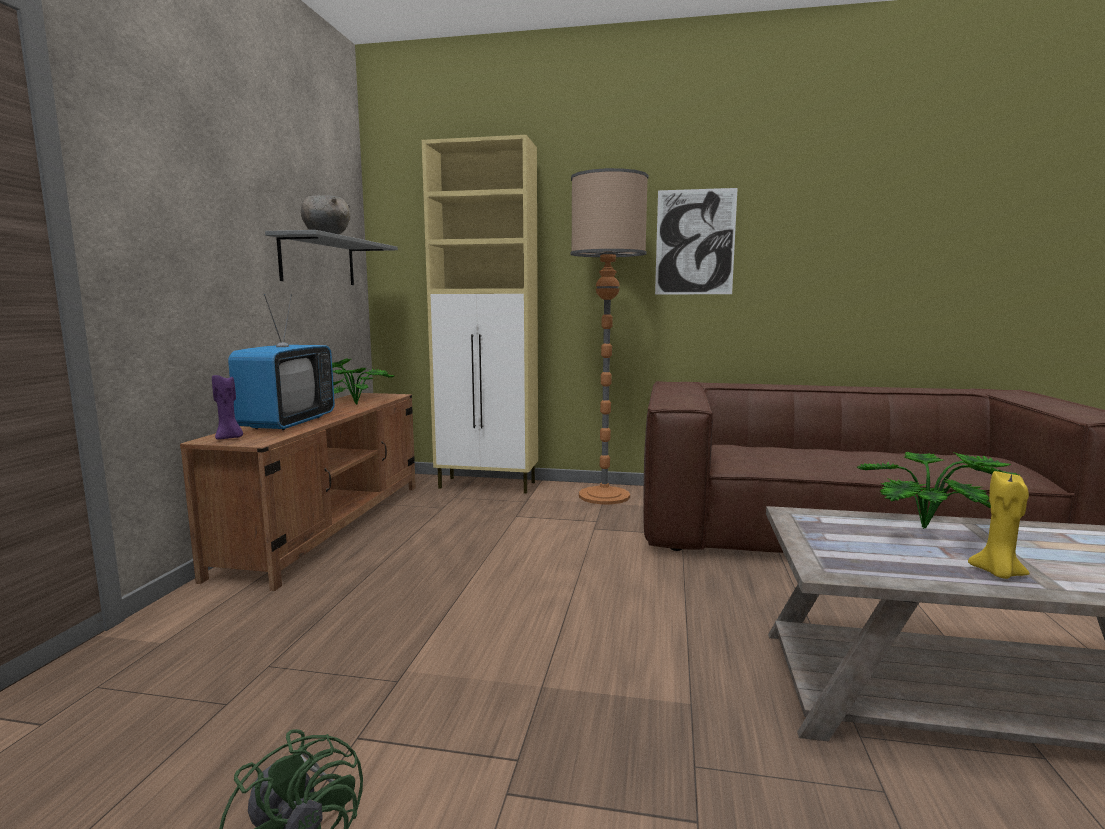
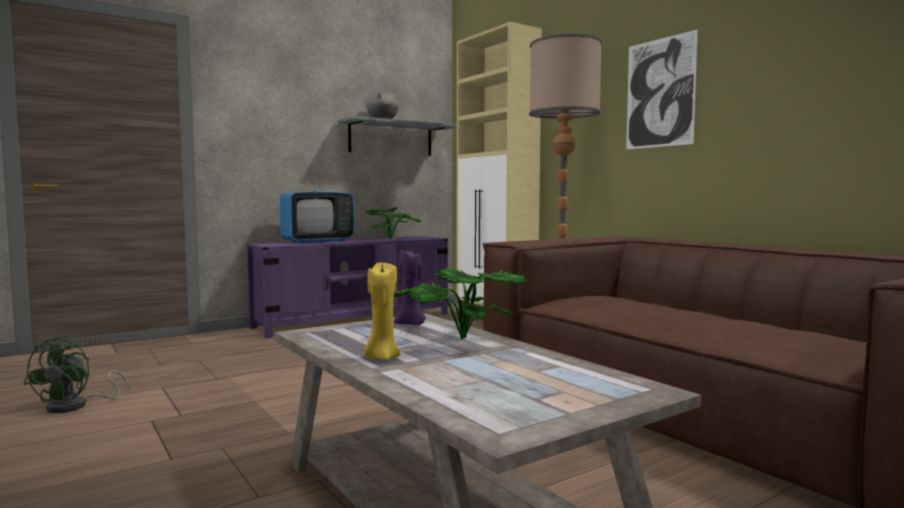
camera: 45 degrees right, 5 degrees down
(229, 438) = (268, 243): purple candle -> purple candle (411, 324)
(329, 525) = (355, 320): brown tv stand -> purple tv stand

